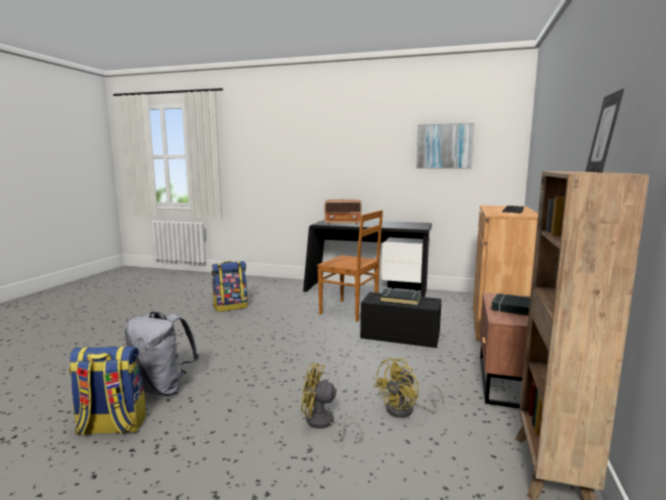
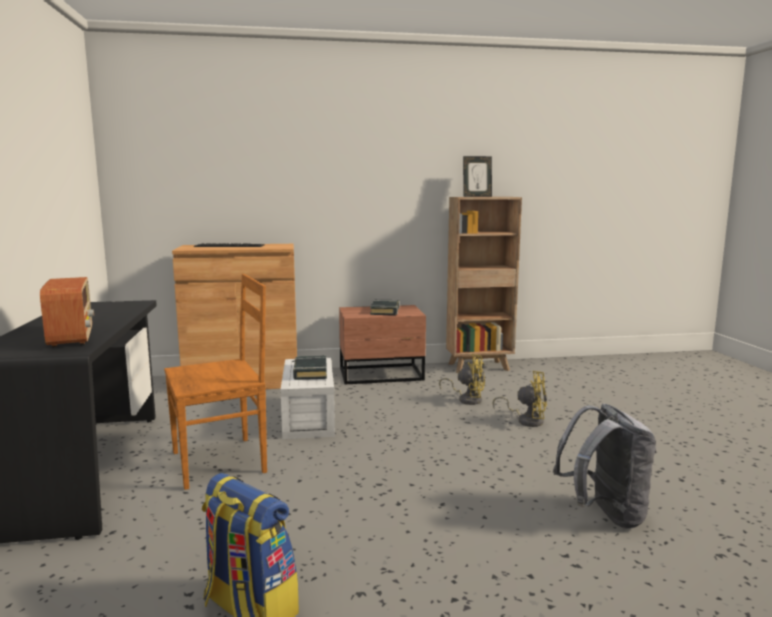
camera: 115 degrees left, 0 degrees up
(111, 427) = (691, 507): backpack -> none
(323, 424) = (526, 420): yellow fan -> yellow fan turned 60 degrees counterclockwise
(350, 311) = (222, 461): brown chair -> brown chair turned 60 degrees clockwise
(399, 336) = (310, 418): black storage box -> white storage box
(444, 146) = (54, 162): picture -> none

